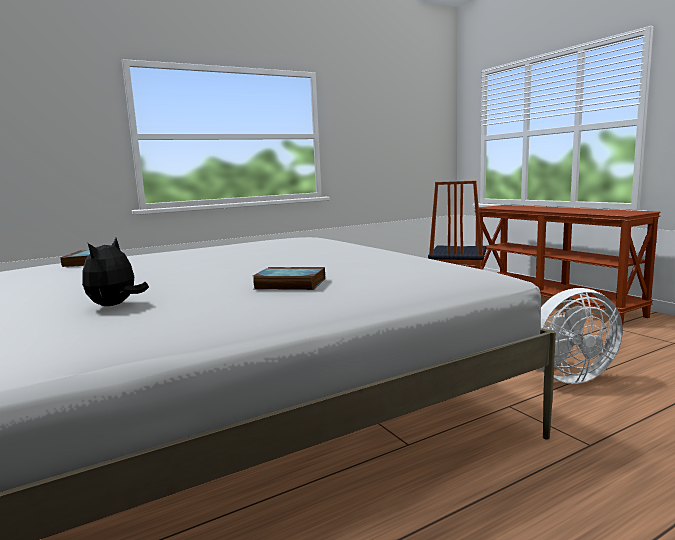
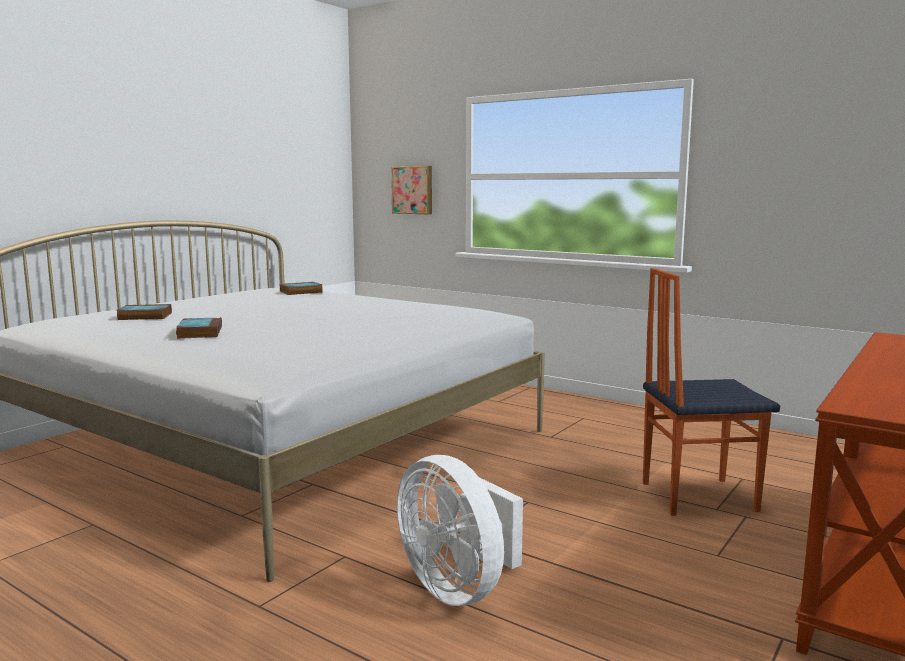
camera: 65 degrees right, 0 degrees up
(58, 151) = (413, 190): none -> picture
(115, 305) = (143, 316): plush toy -> book

